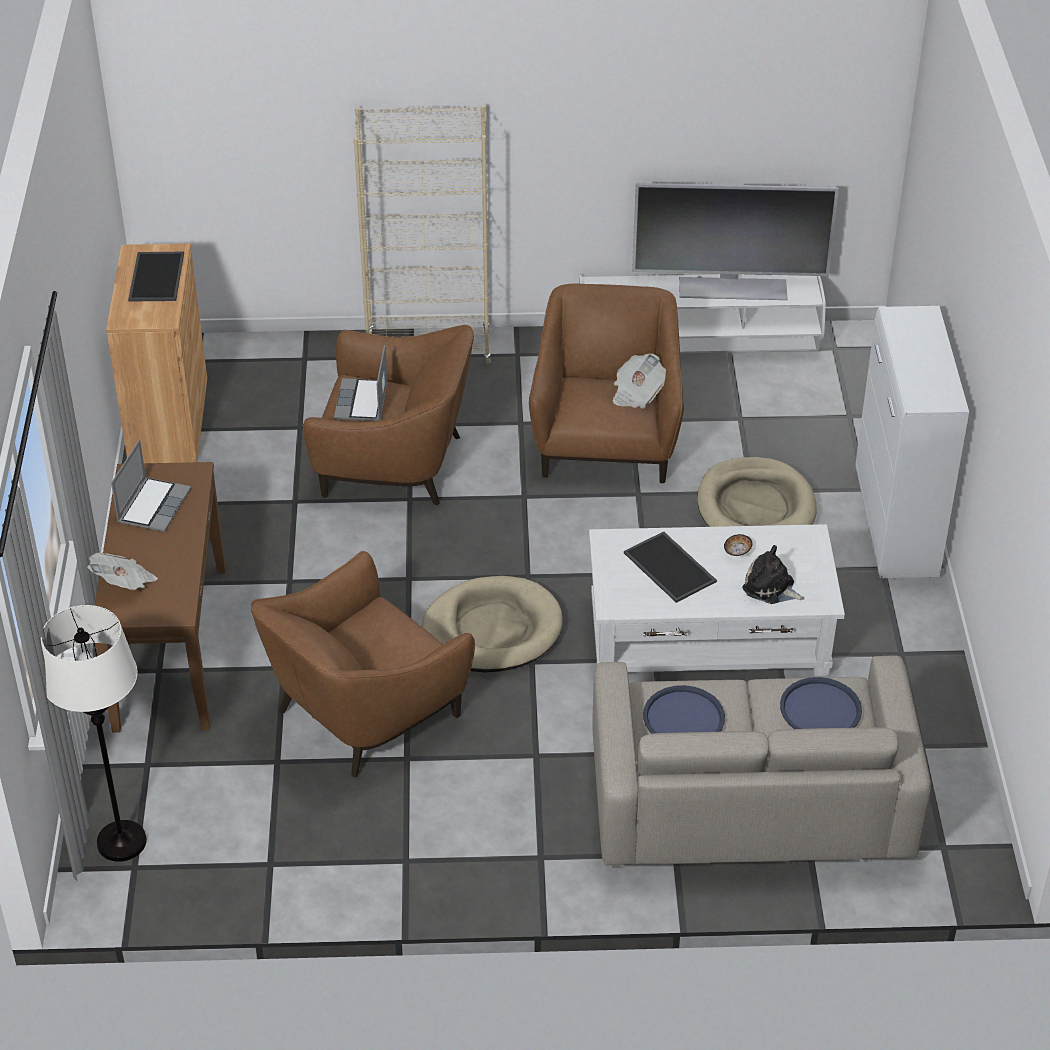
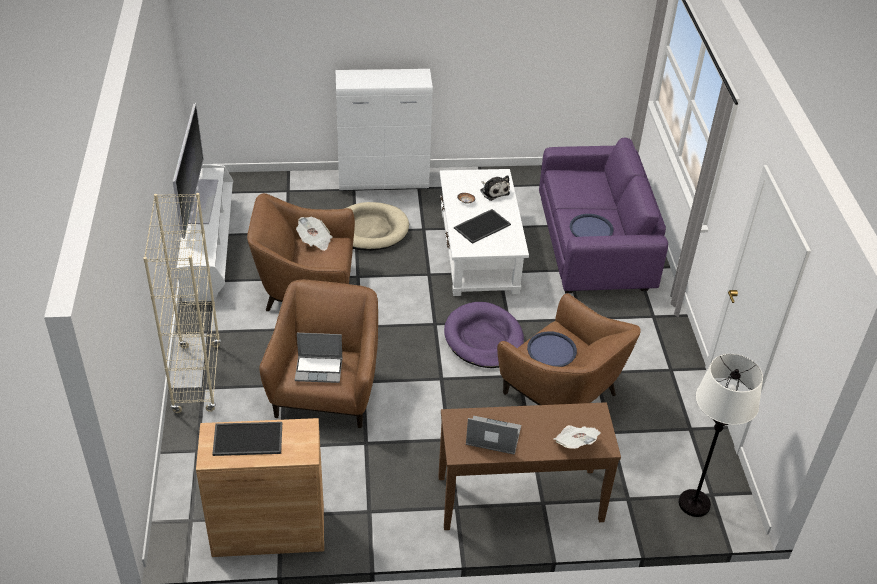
camera: 95 degrees left, 0 degrees up
(492, 630) = (484, 338): beige dog bed -> purple dog bed
(750, 800) = (595, 241): beige sofa -> purple sofa
(771, 588) = (494, 191): plush toy -> plush toy turned 60 degrees counterclockwise
(820, 709) = (574, 184): blue tray -> blue tray (551, 350)

